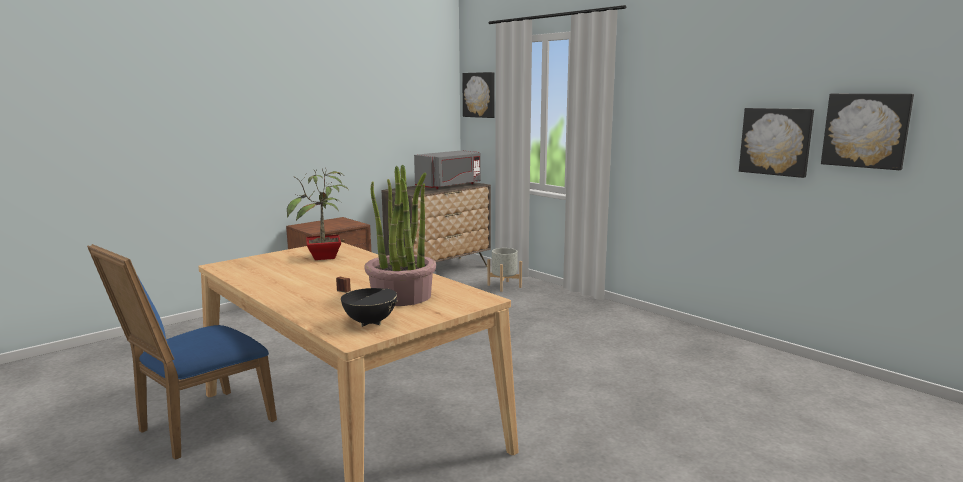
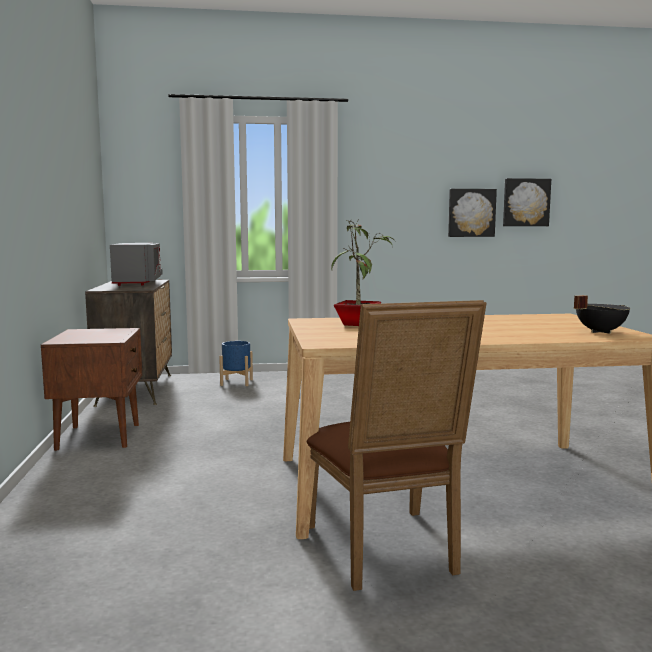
camera: 55 degrees left, 5 degrees down
(199, 426) = (386, 552): blue chair -> brown chair
(402, 296) = (533, 323): potted plant -> none
(480, 95) = (142, 177): picture -> none
(504, 286) = (236, 382): grey planter -> blue planter

